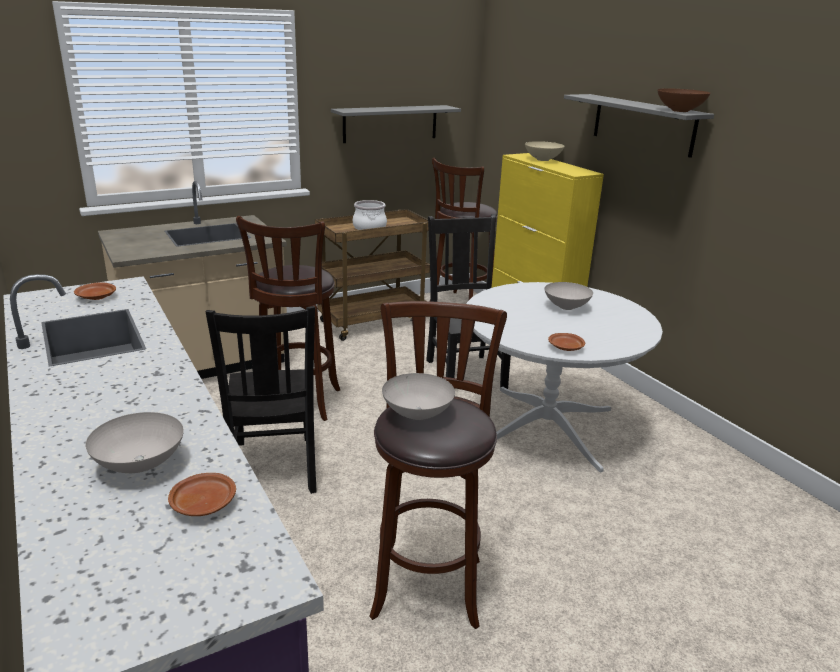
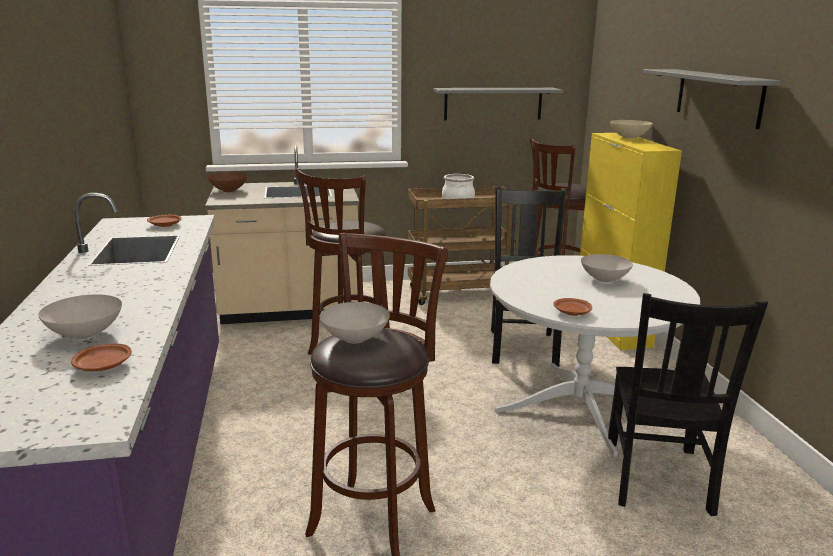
camera: 20 degrees right, 5 degrees down
(273, 469) = (296, 399): black chair -> black chair (657, 479)
(679, 111) = (741, 78): brown bowl -> brown bowl (228, 190)

